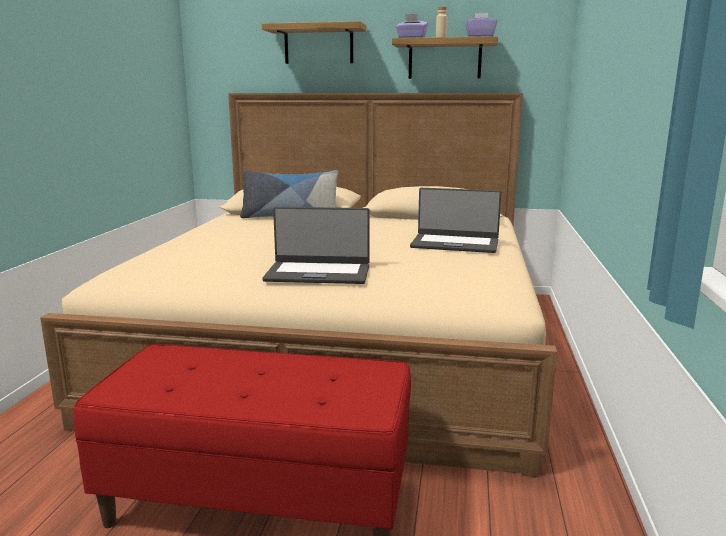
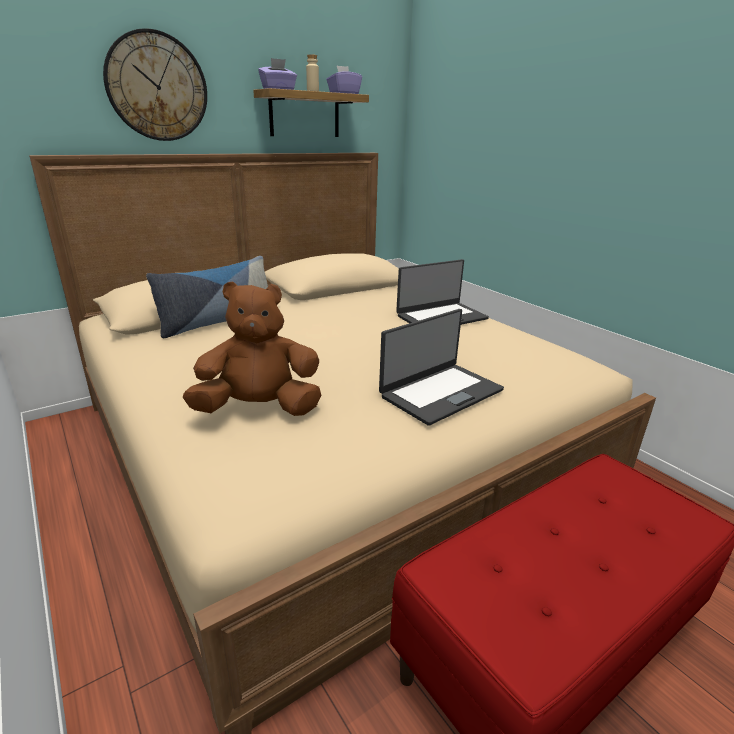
camera: 45 degrees left, 10 degrees up
(204, 252) = (259, 409): none -> brown plush toy
(318, 44) = (157, 87): shelf -> wall clock

